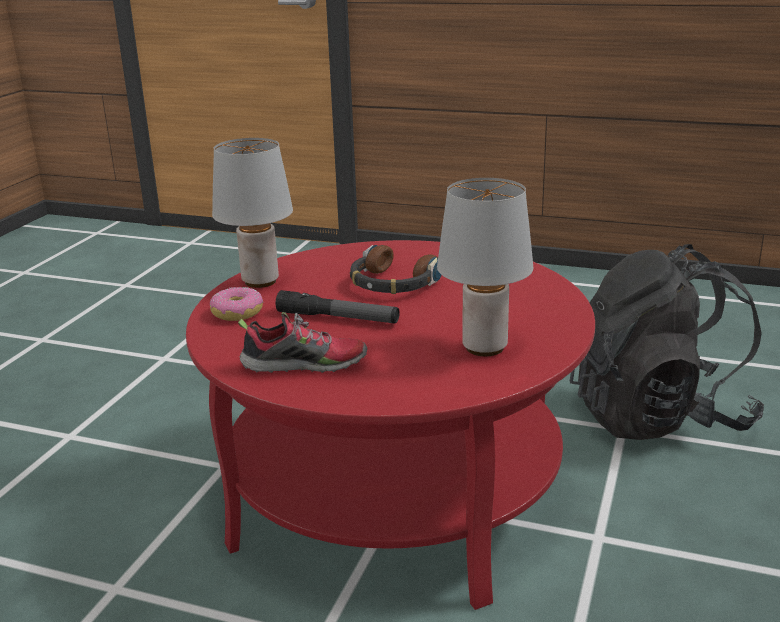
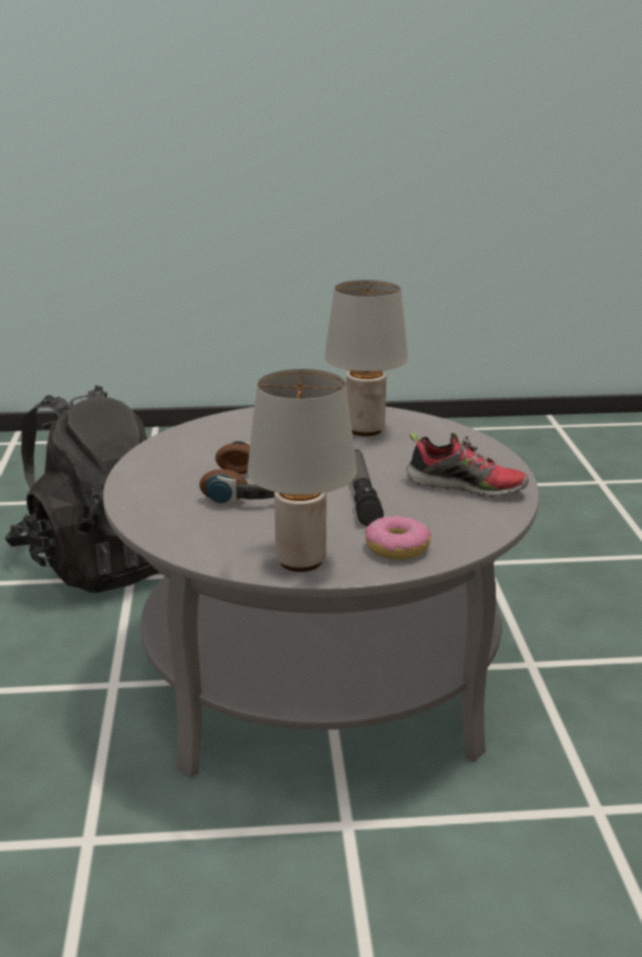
camera: 115 degrees left, 0 degrees up
(305, 364) = (466, 486): shoe -> shoe turned 135 degrees clockwise
(396, 495) = (320, 676): red coffee table -> grey coffee table

